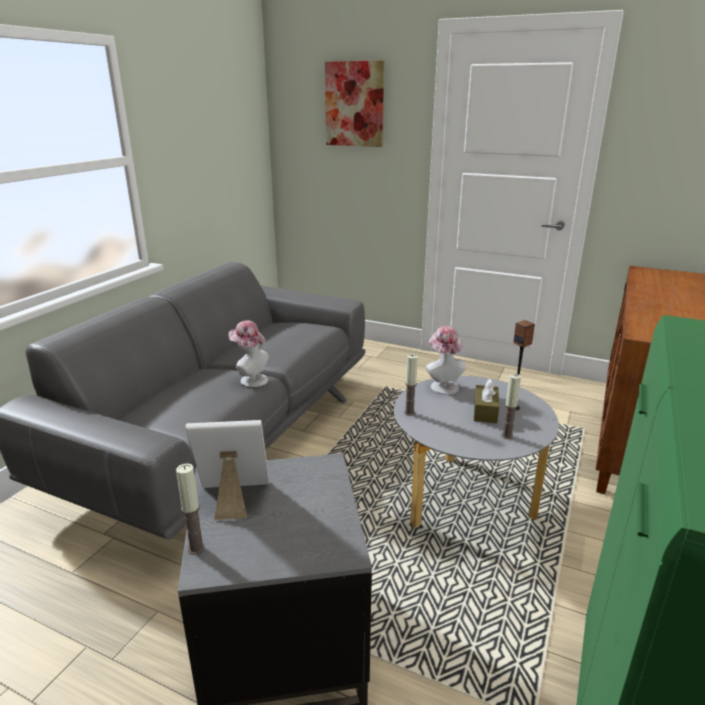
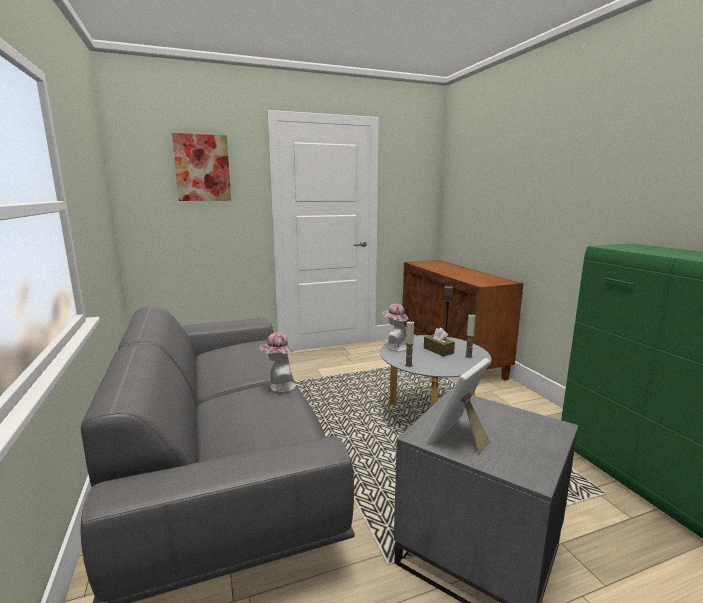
camera: 45 degrees left, 10 degrees down
(196, 548) = (507, 473): candle -> none

